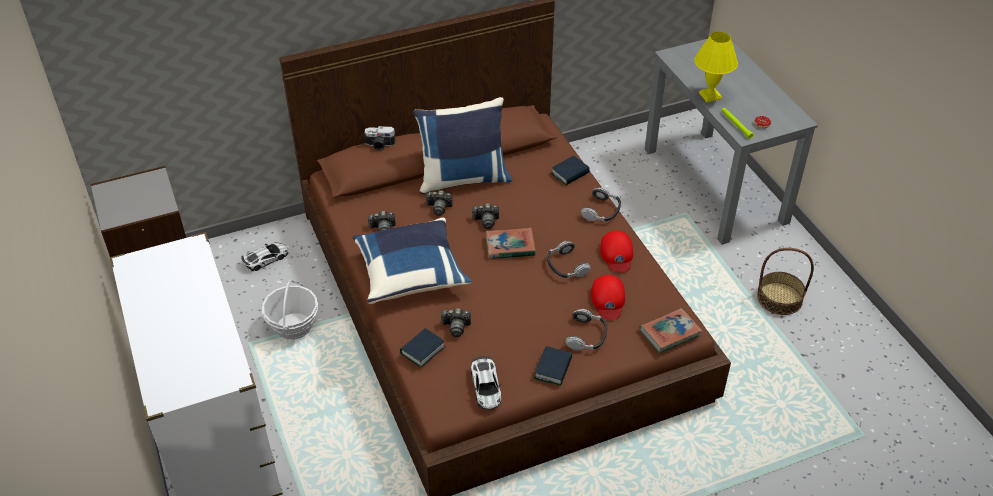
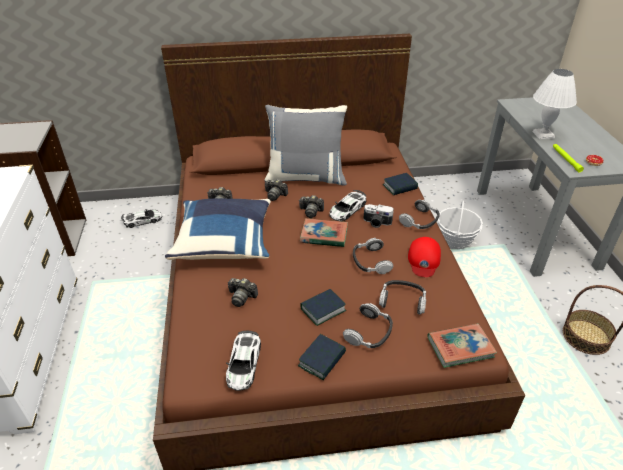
camera: 15 degrees right, 5 degrees down
(293, 326) = (135, 275): basket -> basket (455, 240)
(380, 145) = (242, 139): camera -> camera (376, 223)
(422, 350) = (199, 313): book -> book (323, 309)
(463, 178) = (306, 177): blue pillow -> grey pillow
(523, 211) = (347, 209): none -> toy car
(608, 300) = (402, 300): red cap -> headphones
(709, 96) = (543, 135): yellow table lamp -> white table lamp

